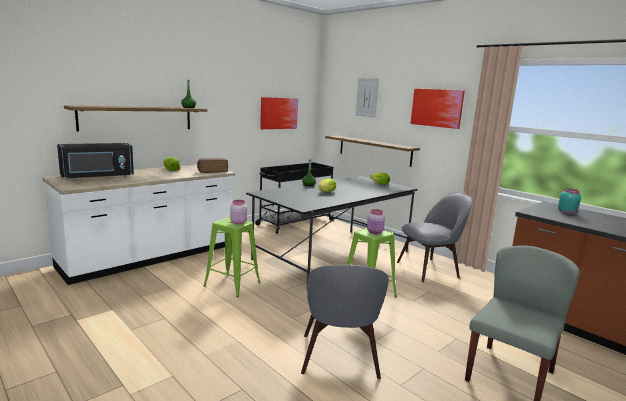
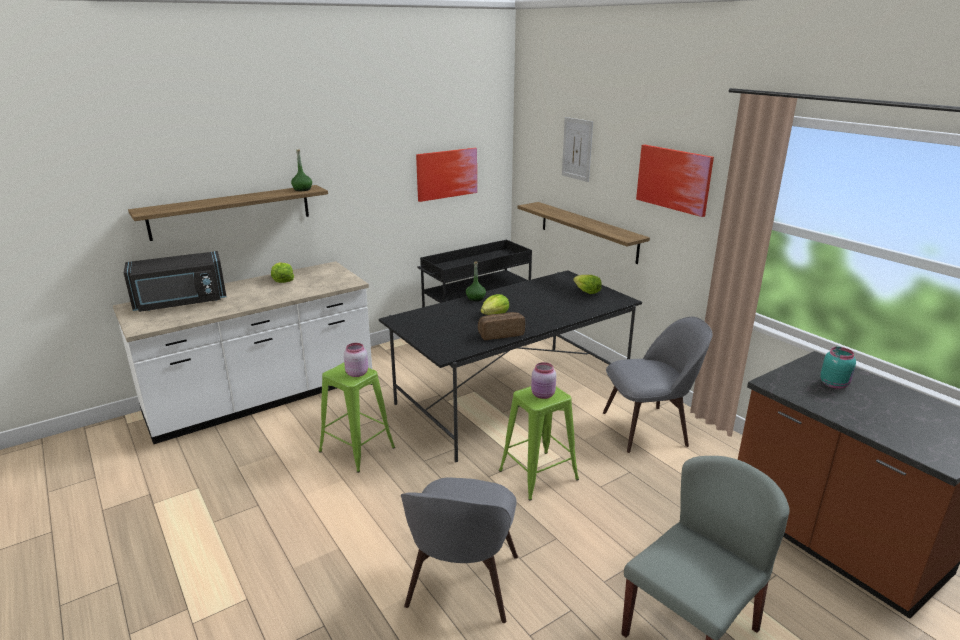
camera: 10 degrees right, 10 degrees up
(212, 171) = (337, 282): bread -> bread (500, 334)

